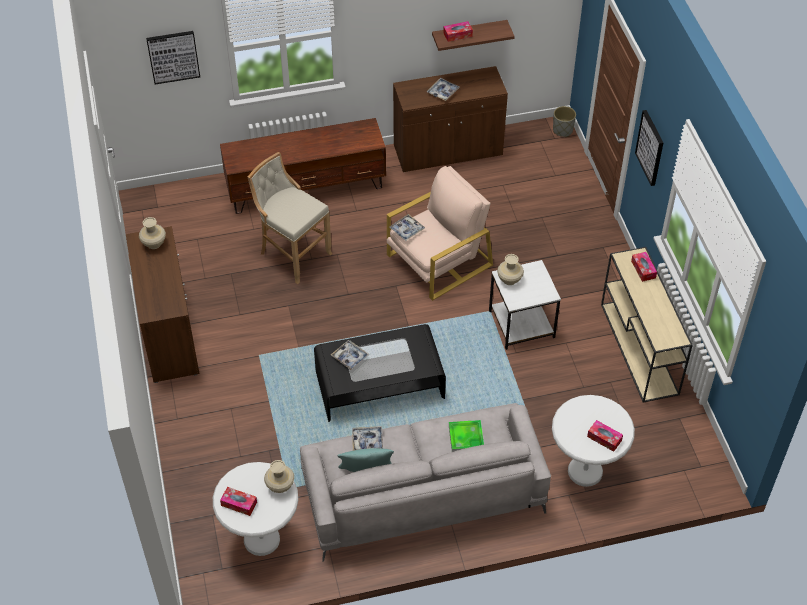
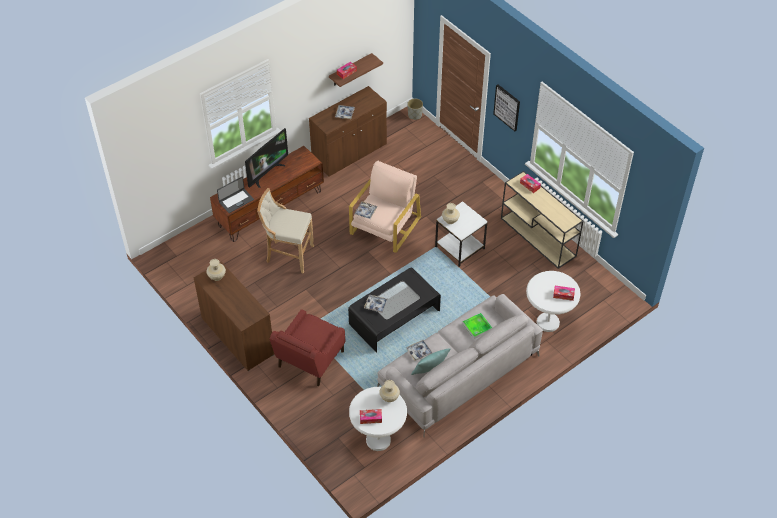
camera: 25 degrees left, 0 degrees up
(173, 56) = (173, 146): picture -> none
(238, 399) = (310, 360): none -> red armchair
(248, 159) = (236, 200): none -> laptop
(307, 137) = (267, 173): none -> television

